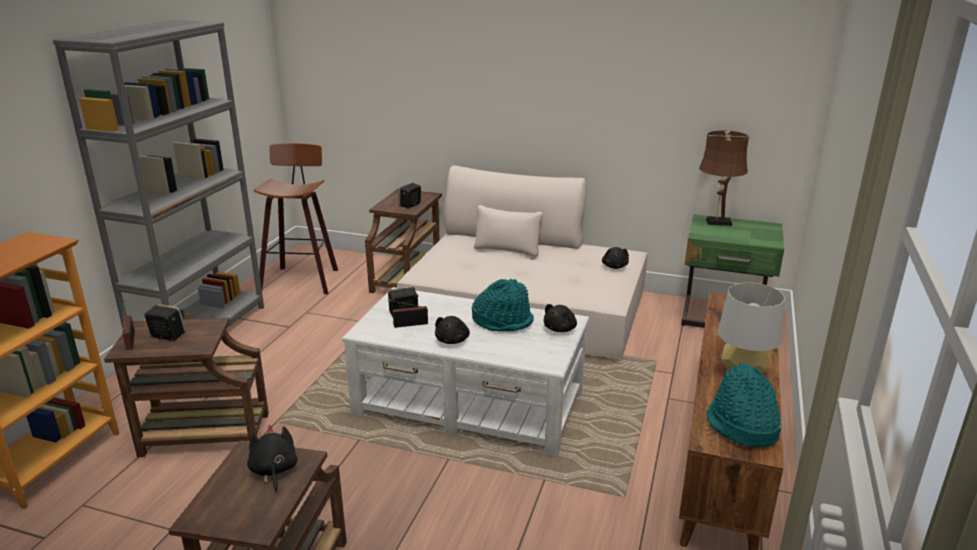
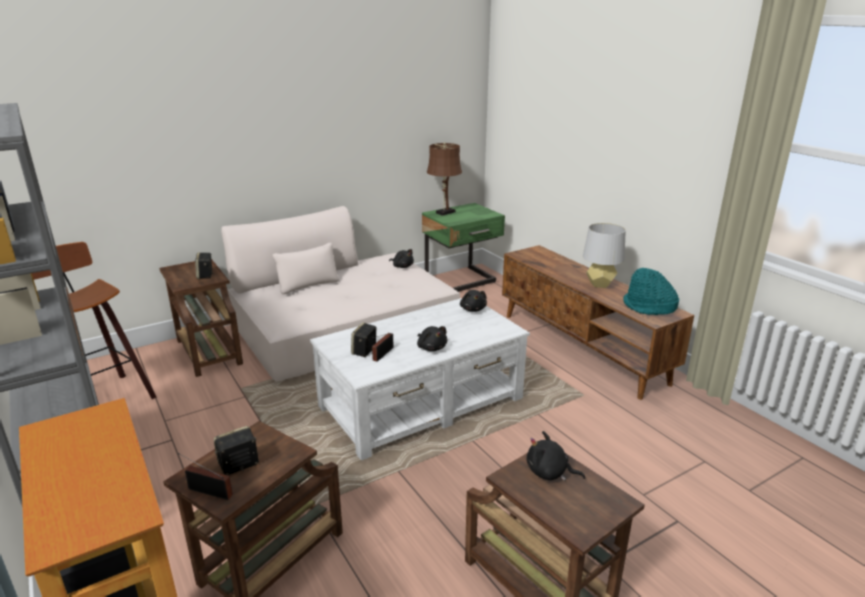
camera: 50 degrees left, 0 degrees up
(503, 321) = (433, 321): turquoise hat -> none

